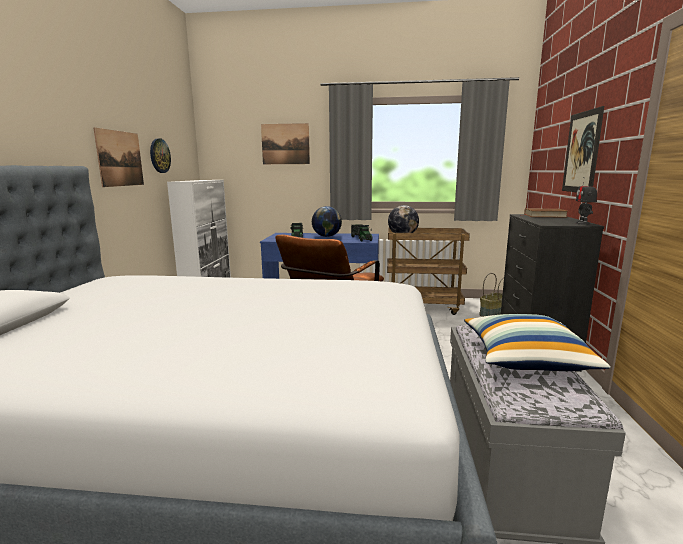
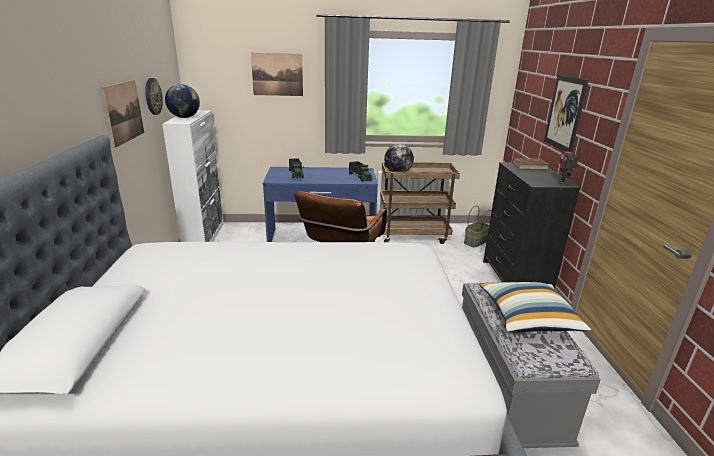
camera: 10 degrees left, 10 degrees up
(326, 236) = (325, 173): globe -> globe (184, 117)

